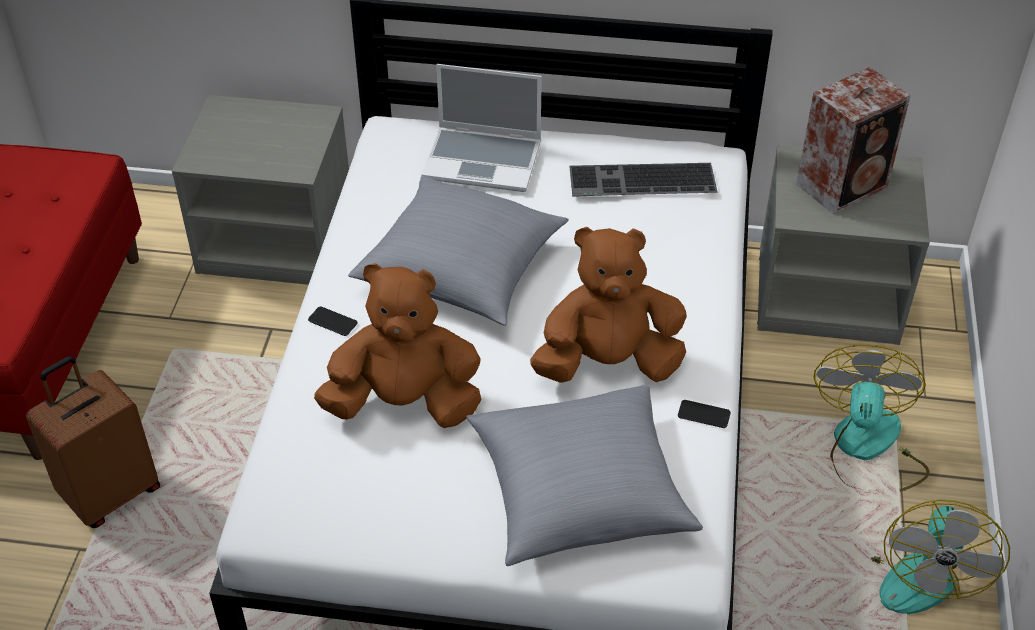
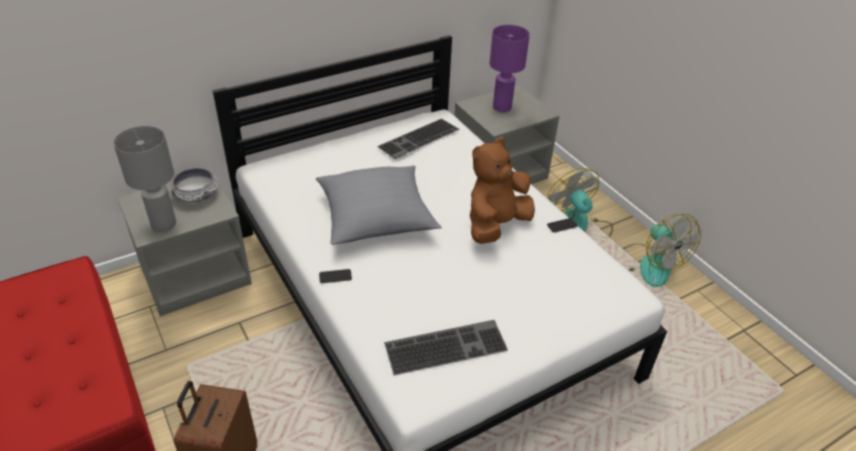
camera: 40 degrees left, 5 degrees down
(224, 155) = (164, 224): none -> grey table lamp
(293, 132) = (196, 194): none -> bowl
(366, 481) = (446, 345): none -> keyboard
(405, 403) = (420, 296): brown plush toy -> none
(484, 160) = (329, 162): laptop -> none
(580, 492) = (551, 289): grey pillow -> none
(844, 185) = (501, 107): speaker -> purple table lamp

